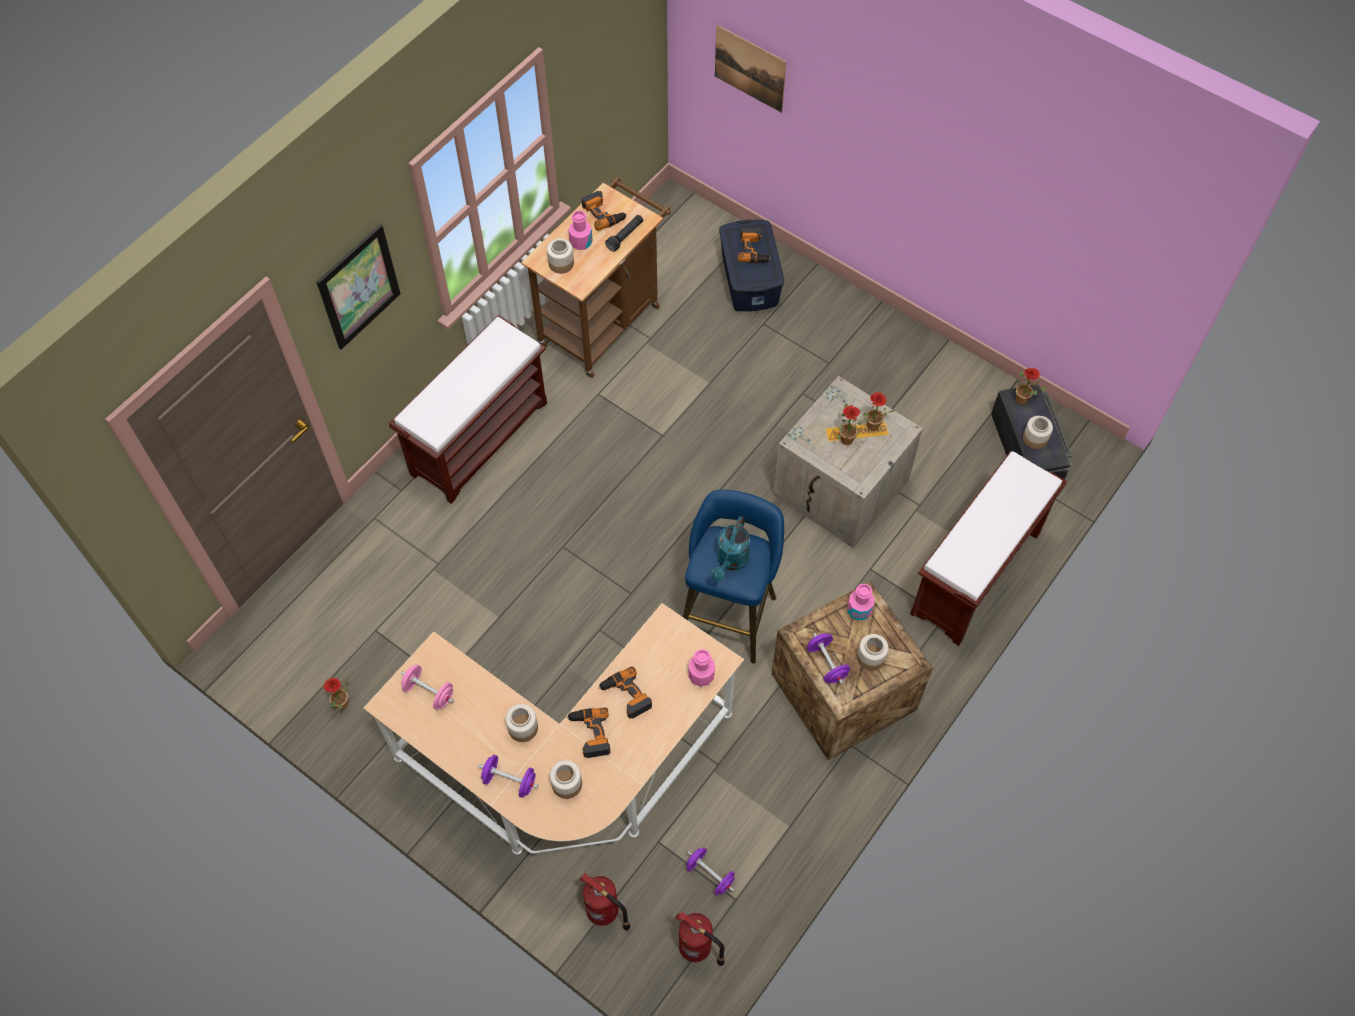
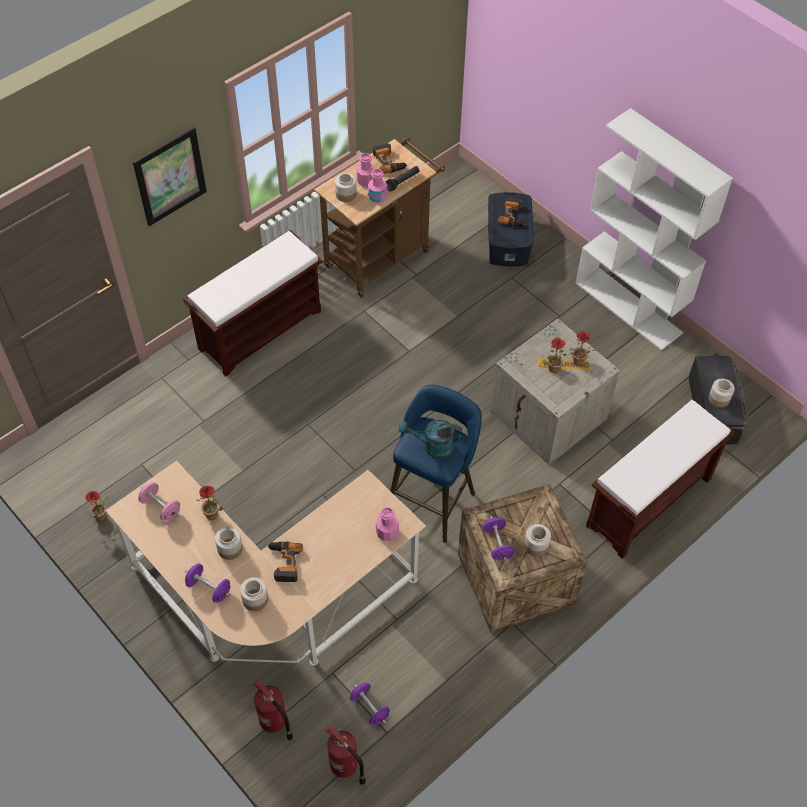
camera: 10 degrees right, 5 degrees down
(626, 696) = (320, 538): power drill -> none
(731, 561) = (432, 447): turquoise watering can -> turquoise watering can turned 60 degrees clockwise
(750, 68) = (526, 62): picture -> none
(859, 610) = (534, 506): pink bottle -> pink bottle (377, 197)
(907, 340) = (629, 308): none -> white bookcase
(1024, 400) = (716, 366): potted plant -> potted plant (214, 515)

